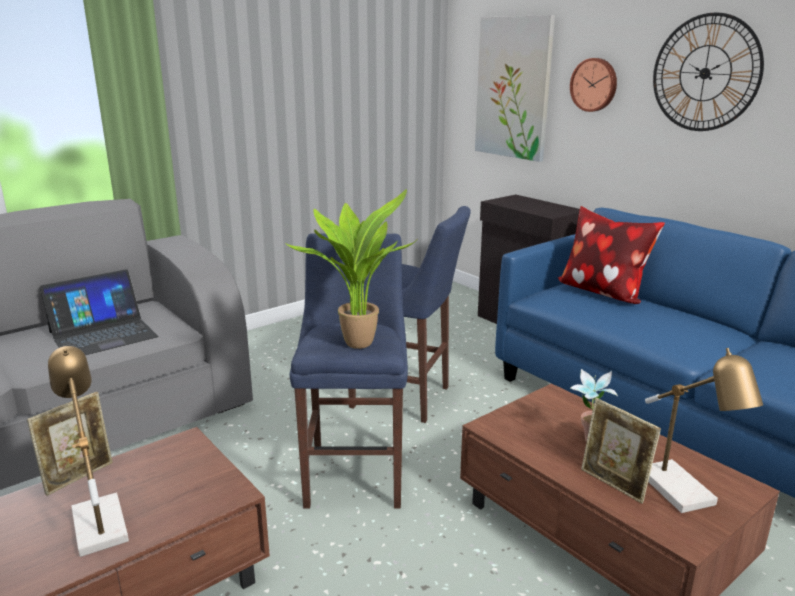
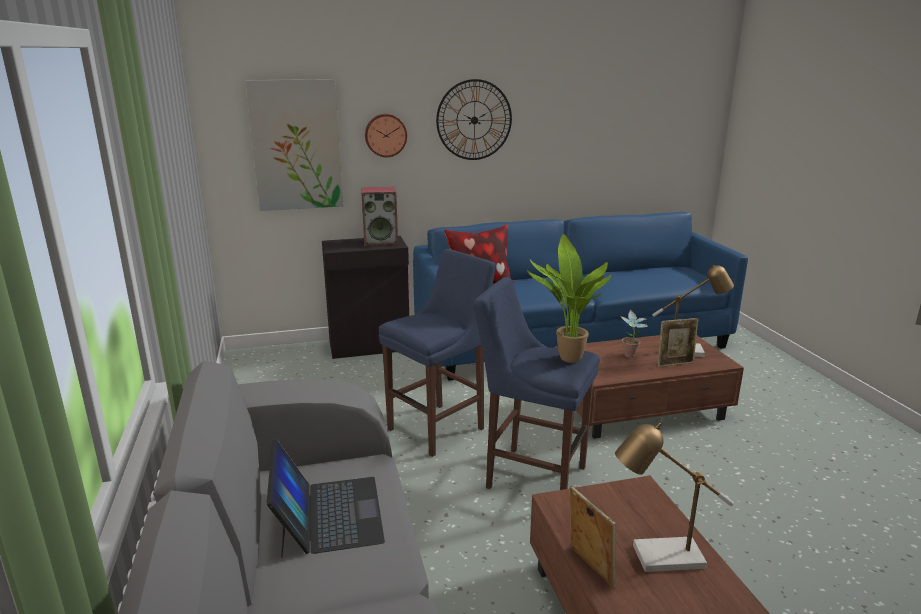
camera: 65 degrees left, 0 degrees up
(551, 208) = (381, 241): none -> speaker

